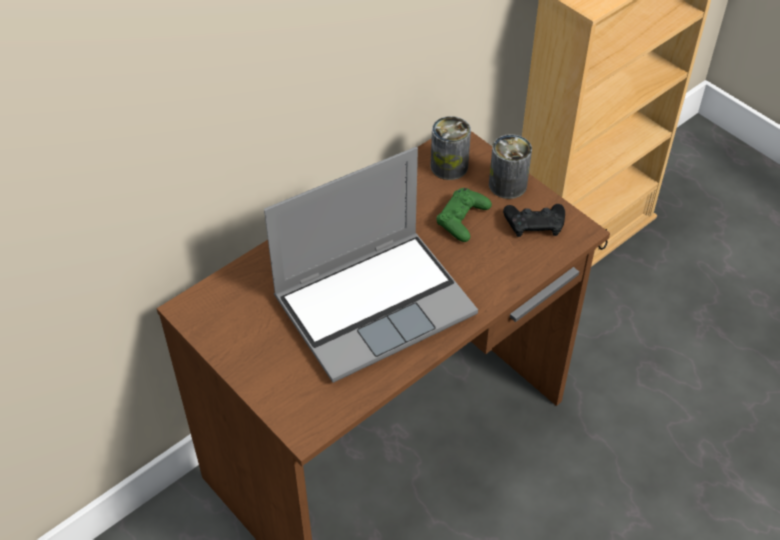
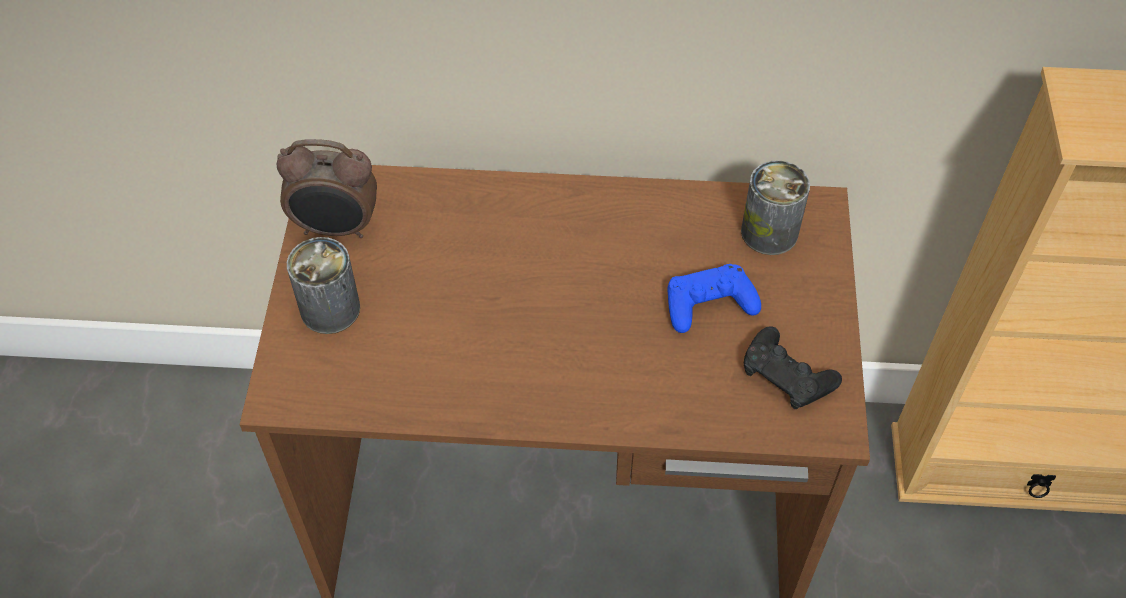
camera: 45 degrees right, 5 degrees up
(225, 326) = (336, 228): none -> alarm clock
(375, 304) = (501, 323): laptop -> none
(462, 219) = (709, 304): green game controller -> blue game controller
(507, 185) = (812, 304): can -> can (330, 309)

